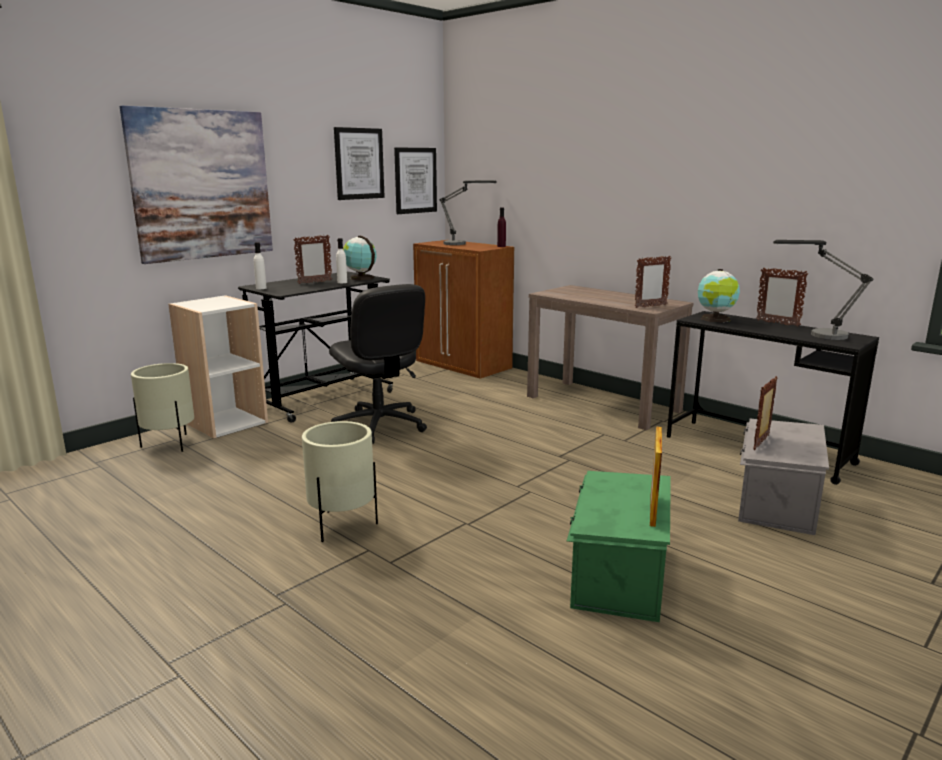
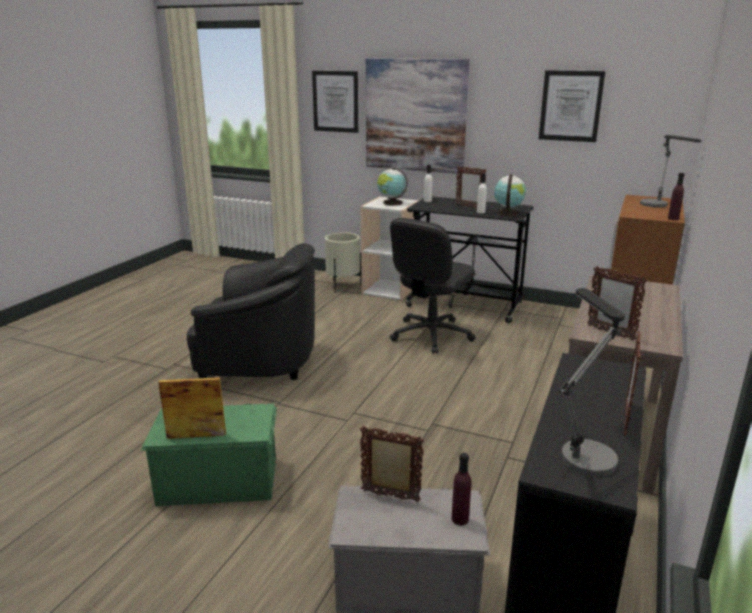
camera: 70 degrees right, 5 degrees up
(343, 525) = (259, 362): beige planter -> black armchair
(415, 180) = (648, 127): picture -> picture (335, 101)
(715, 319) = (594, 375): globe -> globe (391, 203)
(789, 426) = (460, 519): none -> purple bottle

